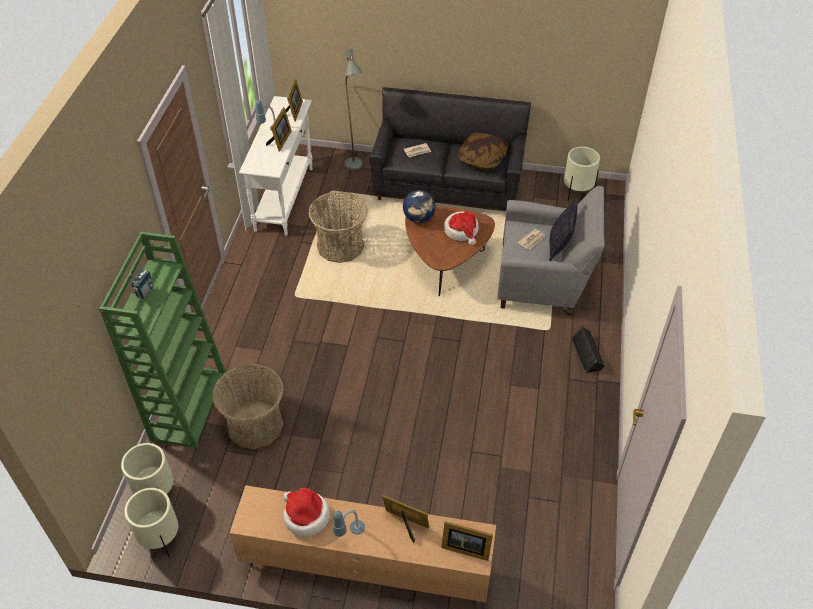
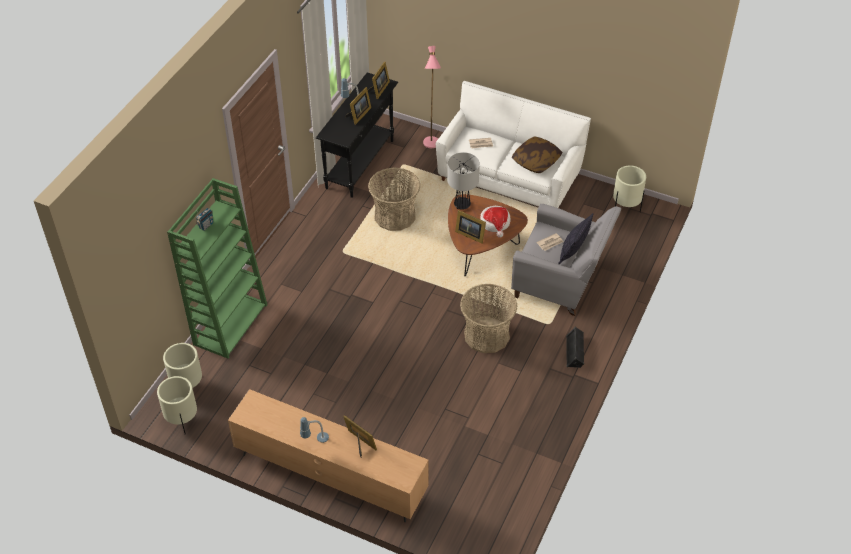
camera: 15 degrees right, 0 degrees up
(255, 425) = (278, 350): basket -> basket (486, 335)
(284, 198) = (360, 164): white console table -> black console table
(305, 516) = (287, 421): hat -> none
(355, 168) = (432, 147): grey floor lamp -> pink floor lamp
(419, 218) = (462, 205): globe -> table lamp
(448, 186) = (509, 179): black sofa -> white sofa
(464, 547) = (398, 470): picture frame -> picture frame (470, 234)

